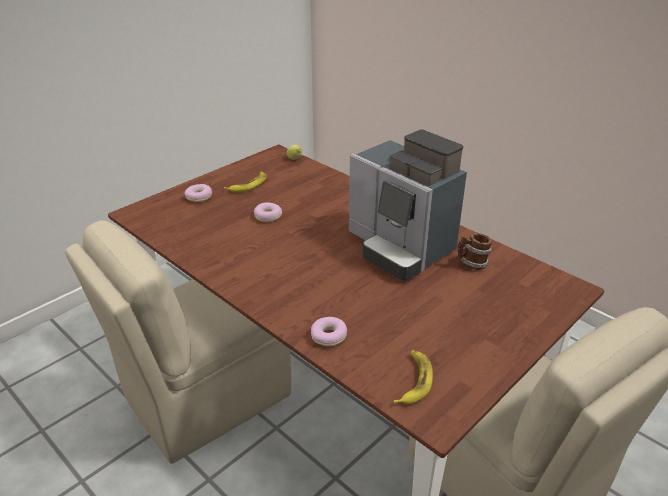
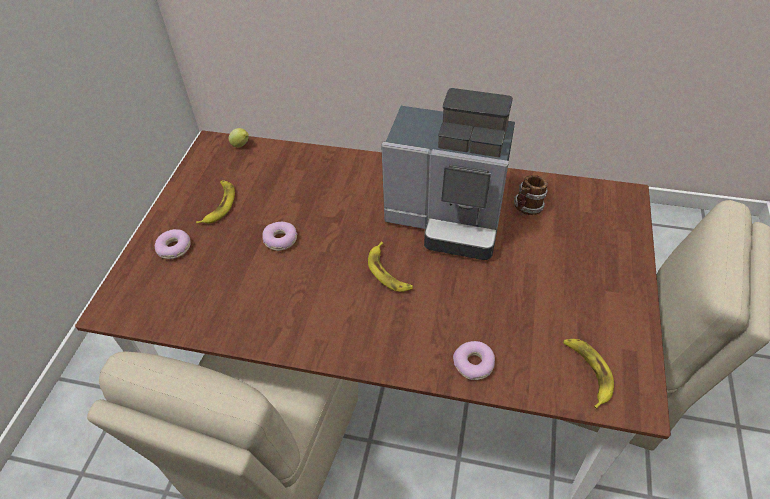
camera: 30 degrees left, 15 degrees up
(322, 261) = (389, 272): none -> banana

